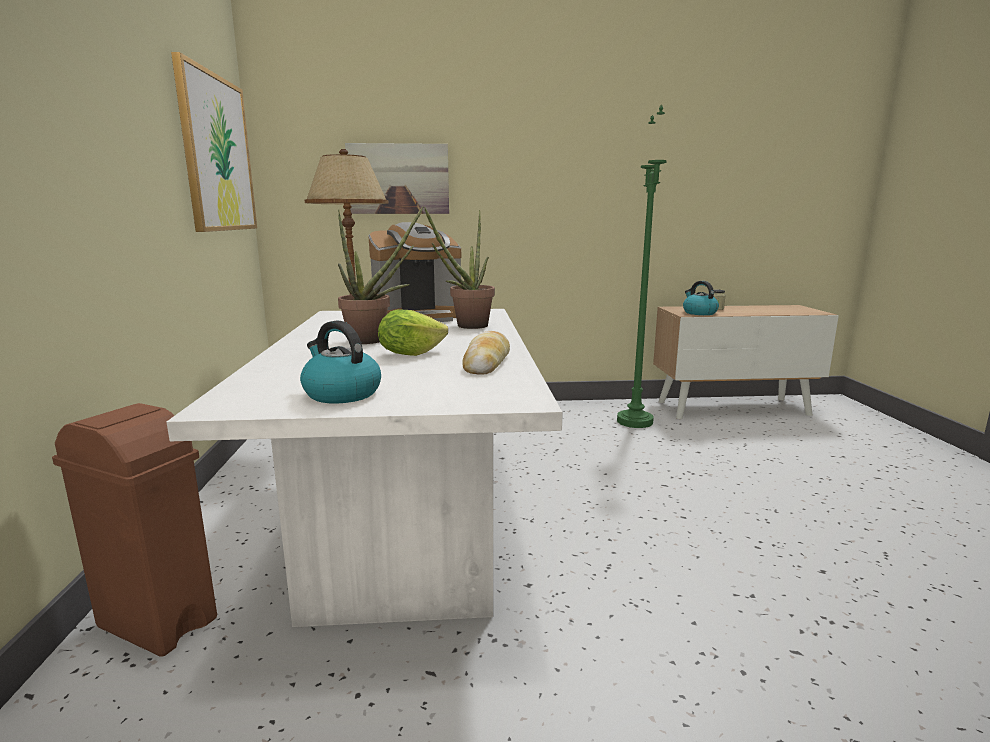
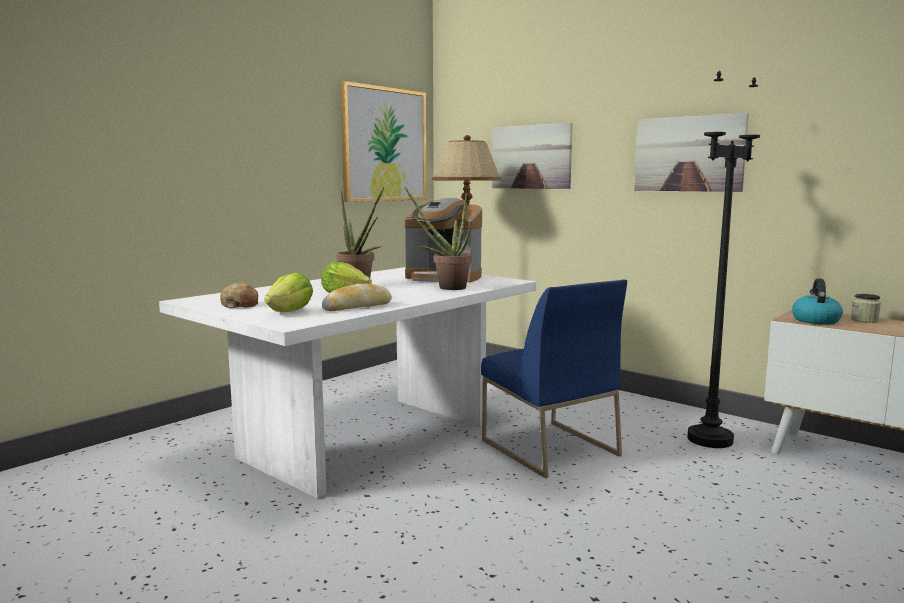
camera: 45 degrees right, 5 degrees down
(158, 623) = (198, 433): brown trash can -> none
(341, 393) = (240, 305): kettle -> bread
(448, 386) = (291, 312): none -> lettuce
(564, 468) = (548, 448): none -> blue chair
(568, 181) = (688, 154): none -> picture
(634, 421) = (710, 439): green floor lamp -> black floor lamp

